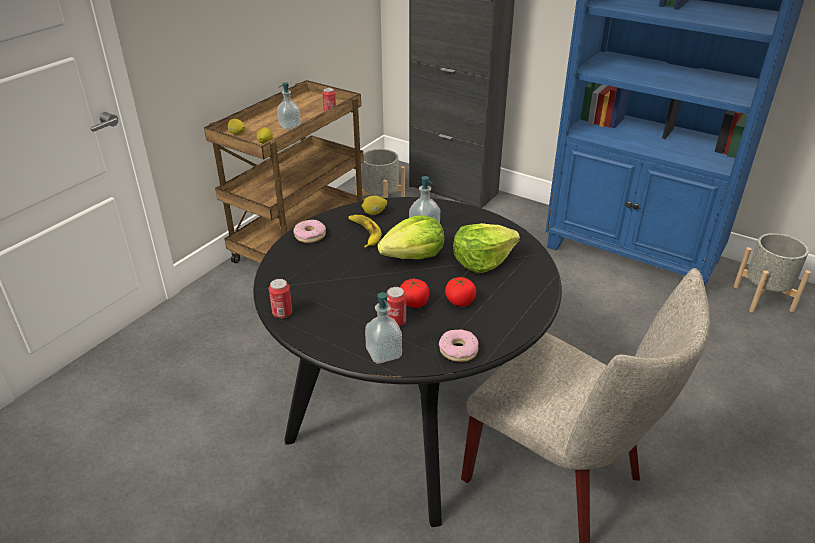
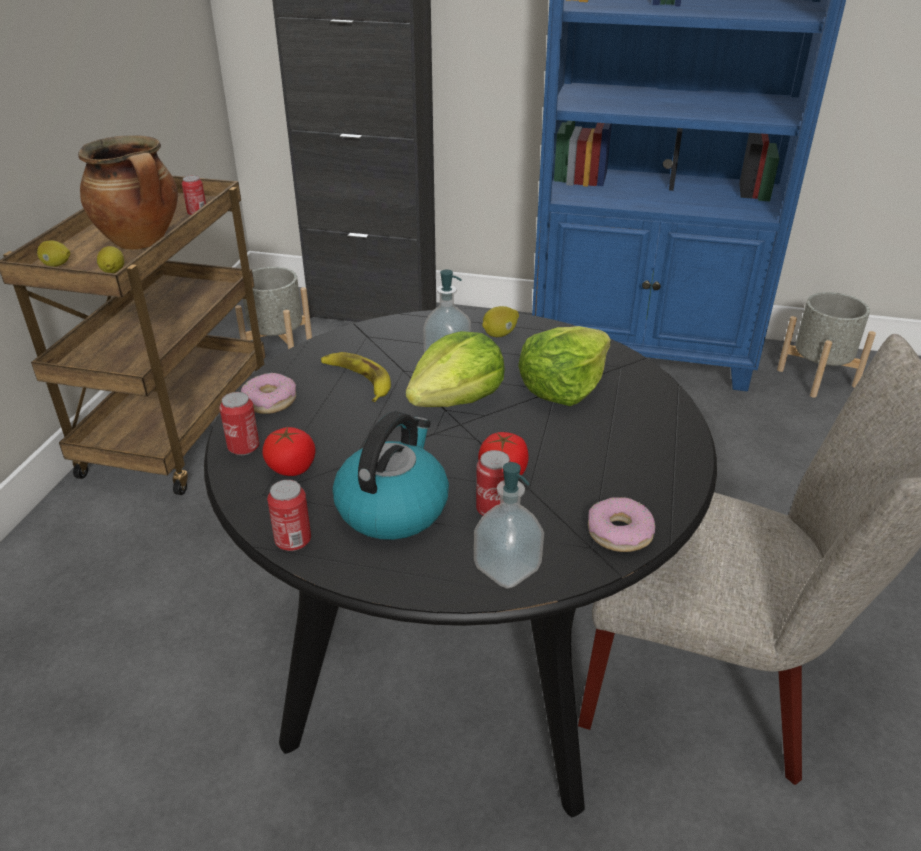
camera: 20 degrees left, 0 degrees up
(283, 259) = (244, 447): none -> can
(290, 126) = (142, 242): soap dispenser -> cooking pot
(342, 308) = (393, 507): none -> kettle
(374, 213) = (355, 347): lemon -> lemon (500, 334)
(460, 301) = (570, 454): tomato -> tomato (291, 468)

